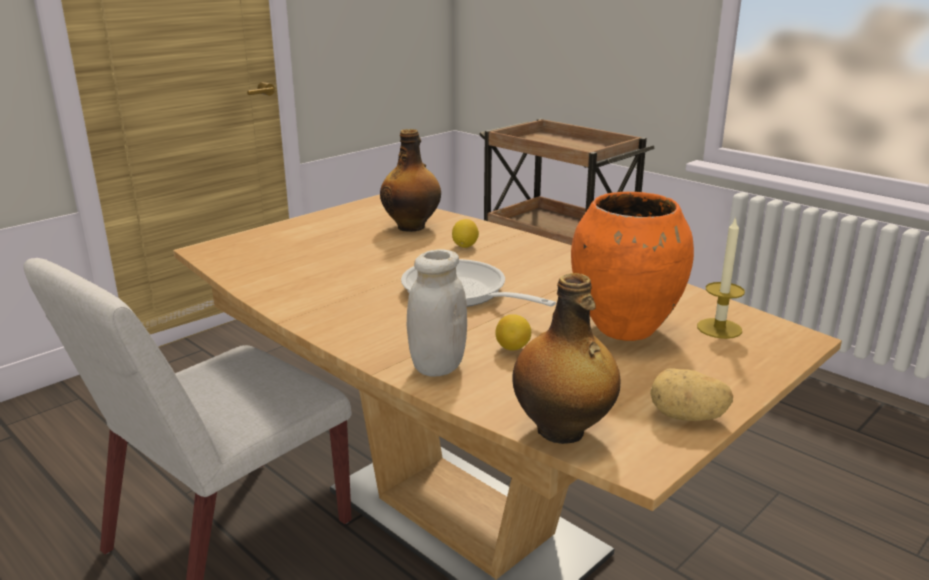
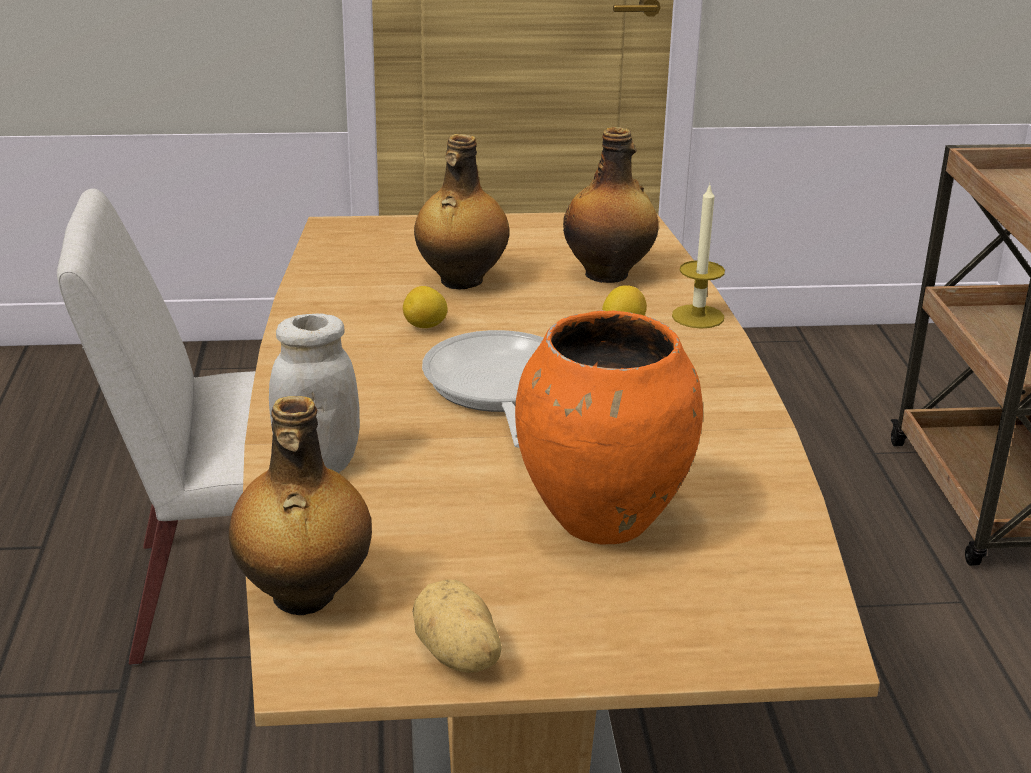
camera: 40 degrees right, 5 degrees up
(338, 253) = (460, 281): none -> bottle
(513, 348) = (429, 482): lemon -> lemon (425, 326)
(719, 328) = (728, 579): candle -> candle (698, 316)

